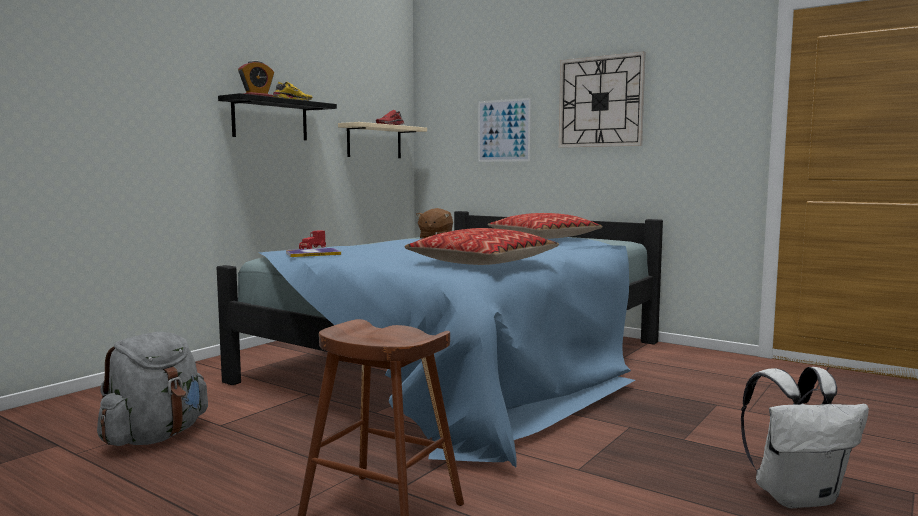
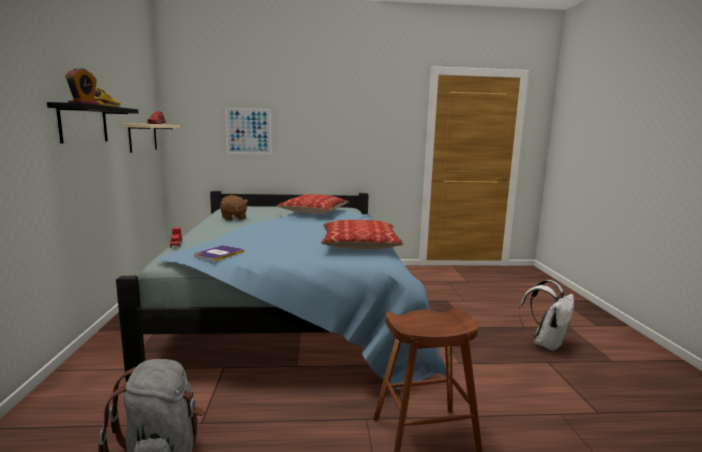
camera: 40 degrees left, 5 degrees up
(600, 101) = (324, 116): wall clock -> none

